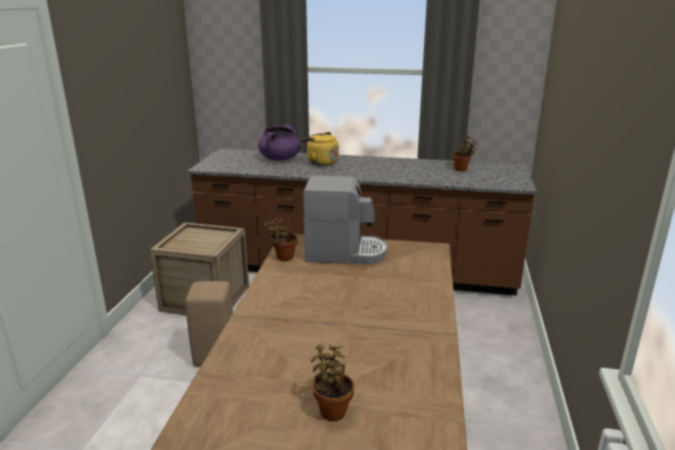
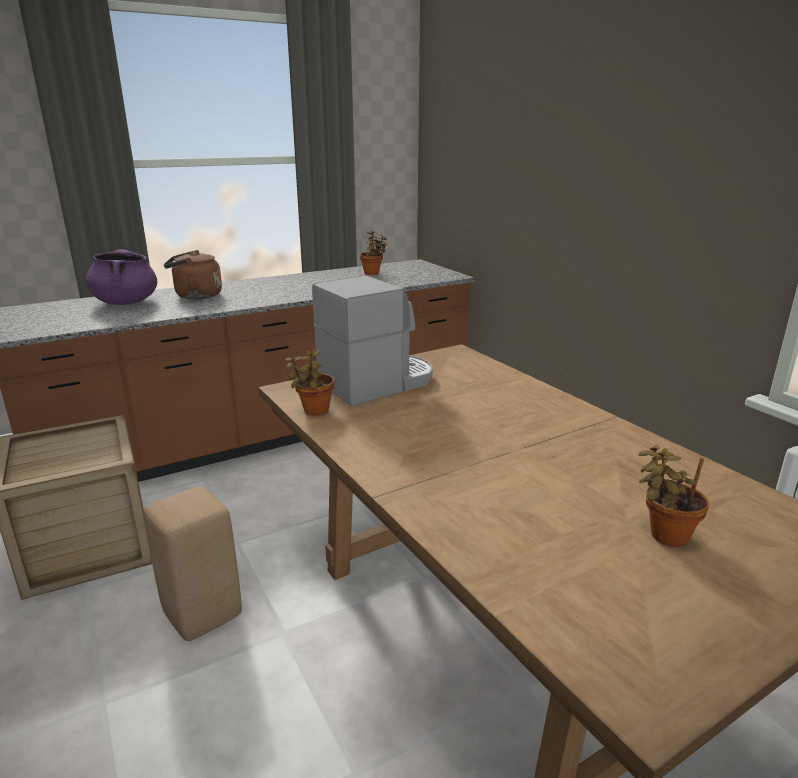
camera: 40 degrees left, 0 degrees up
(320, 163) = (195, 296): yellow kettle -> brown kettle

